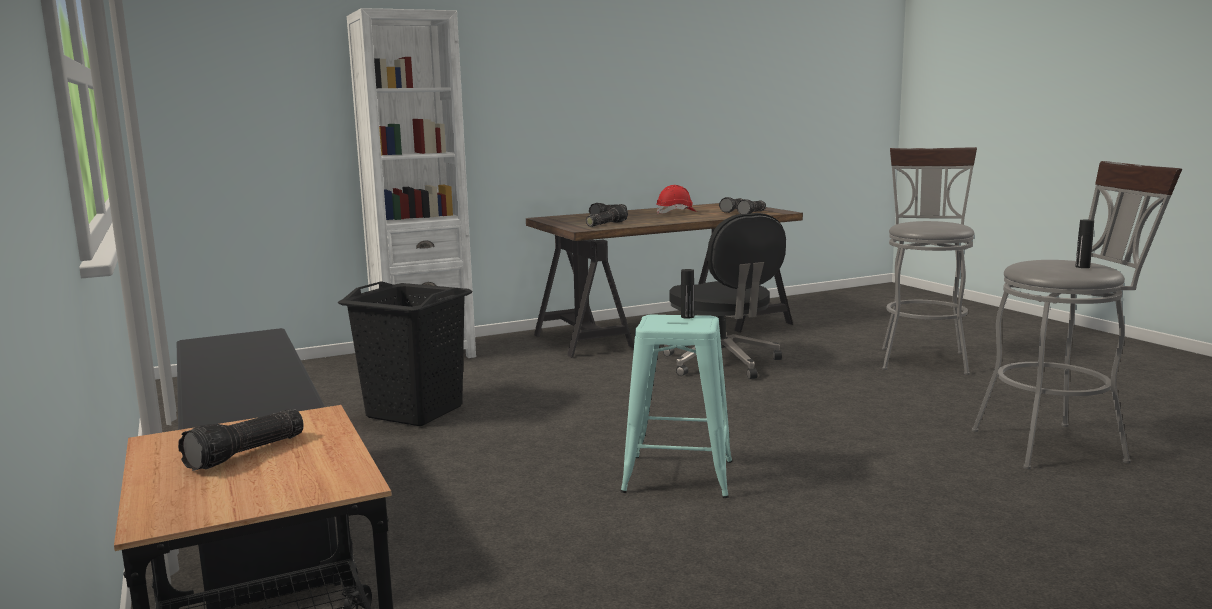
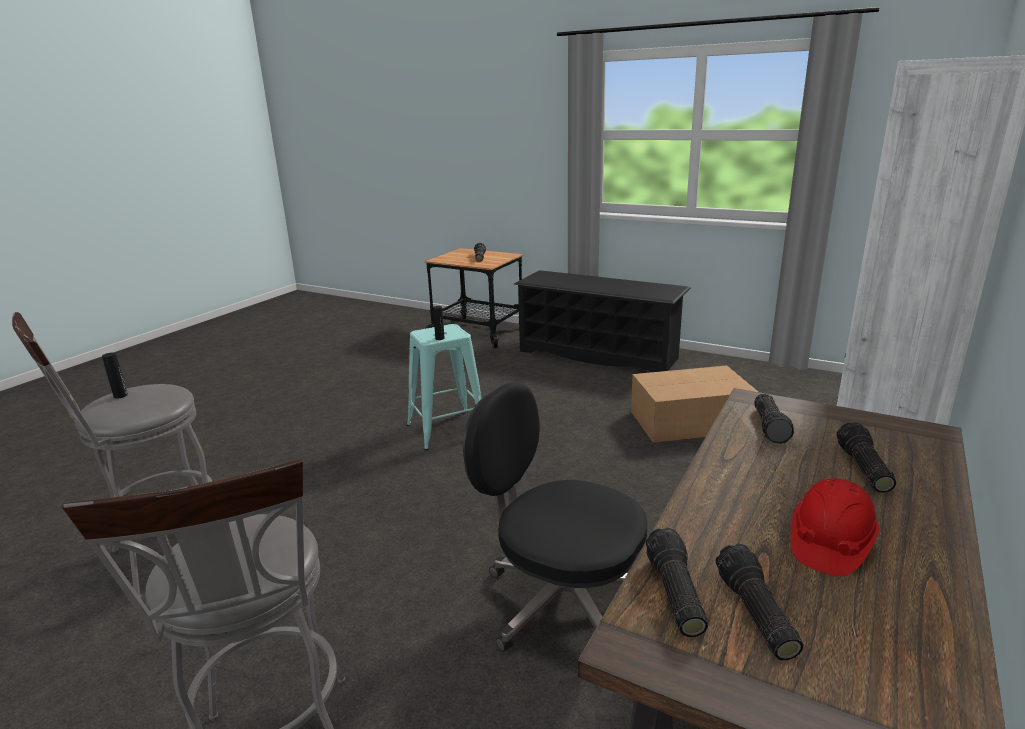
camera: 145 degrees right, 10 degrees up
(414, 412) = (688, 421): black laundry basket -> cardboard box

